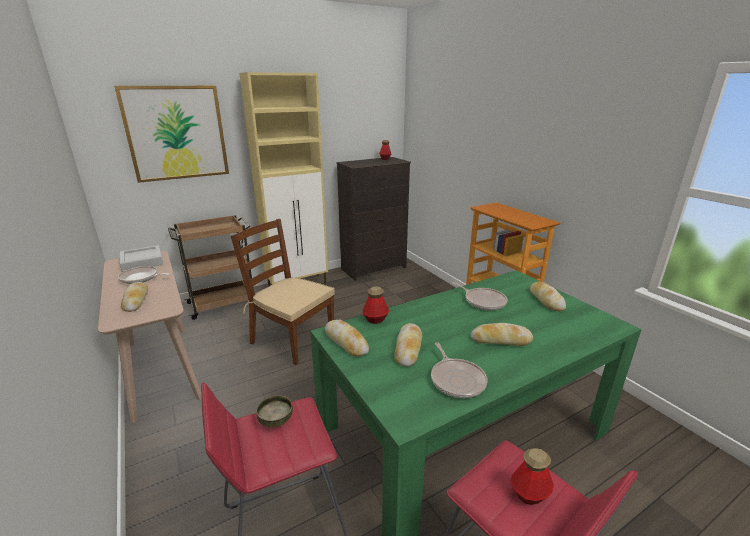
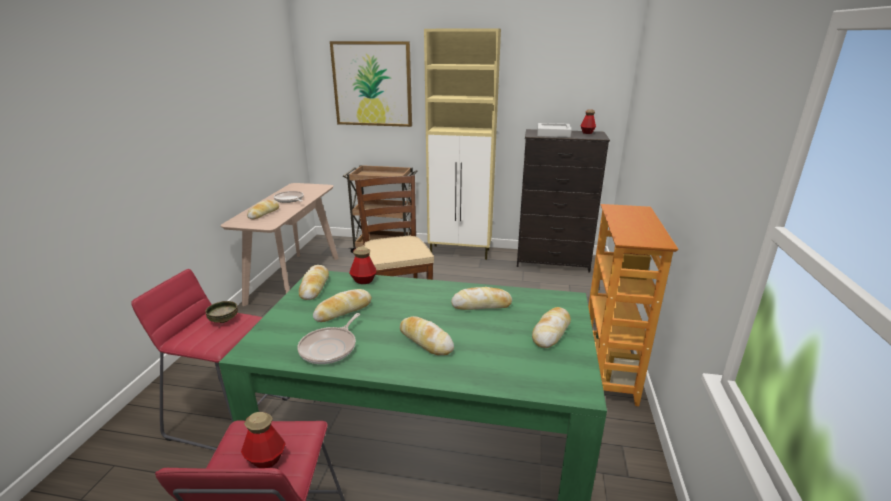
camera: 40 degrees right, 0 degrees up
(142, 262) = (308, 189): grey tray -> grey tray (553, 134)
(483, 301) = (481, 305): frying pan -> bread

